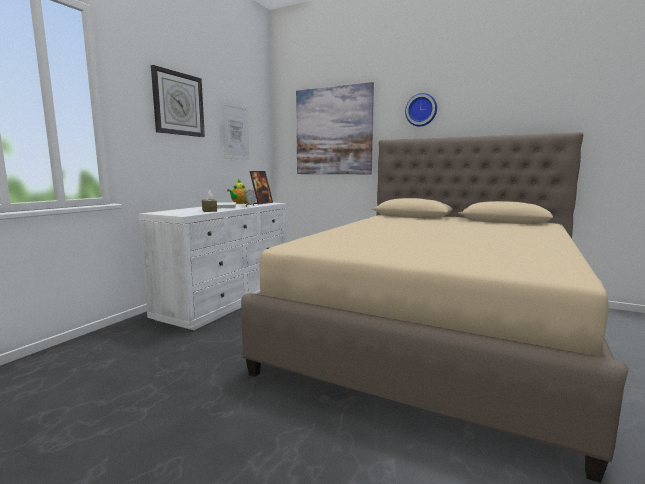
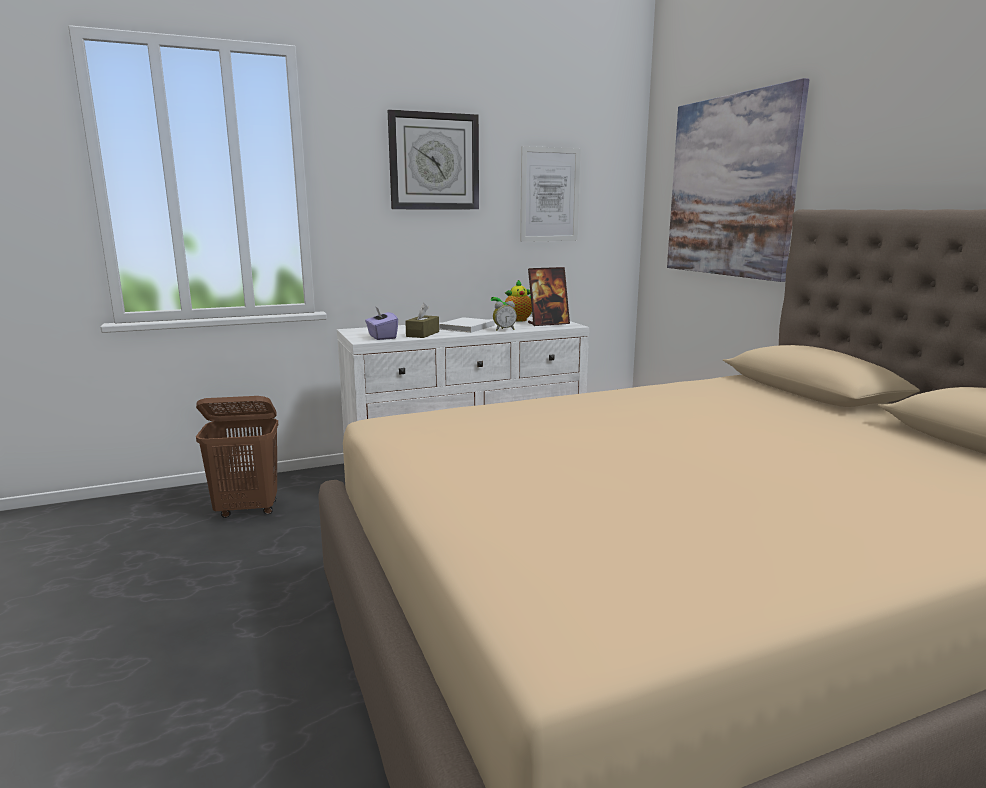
camera: 40 degrees right, 5 degrees up
(101, 358) = (248, 509): none -> brown laundry basket
(188, 213) = (381, 337): none -> purple tissue box
(421, 110) = (900, 138): wall clock -> none

